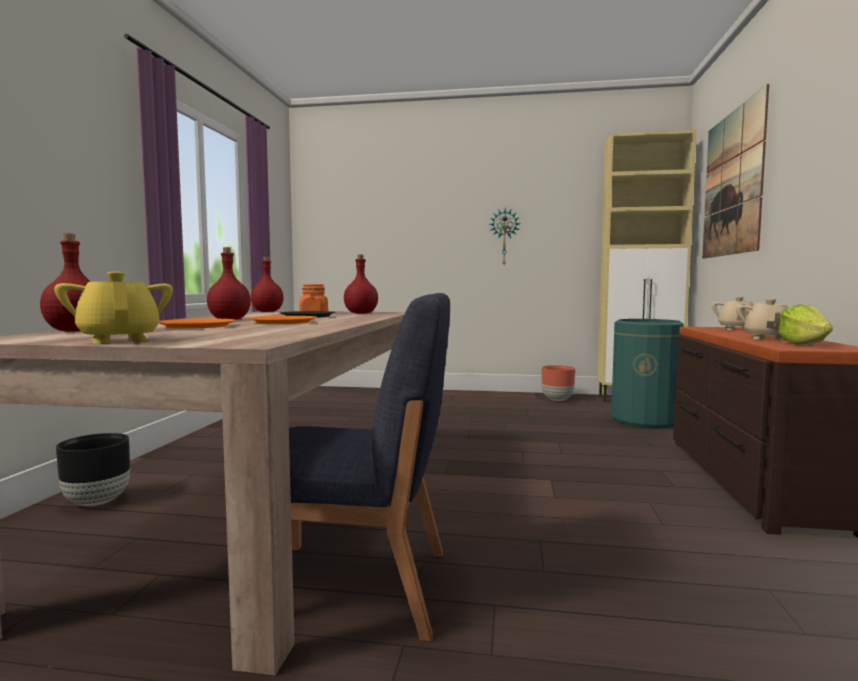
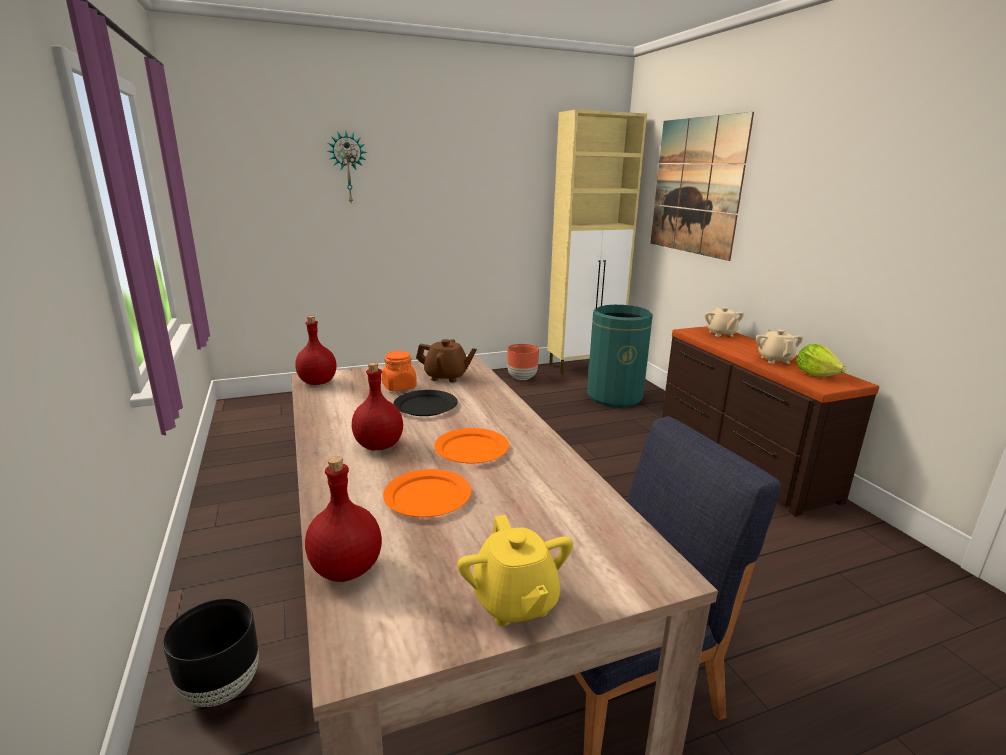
camera: 30 degrees left, 15 degrees up
(119, 340) = (515, 602): yellow teapot -> yellow teapot turned 135 degrees counterclockwise
(360, 313) = (446, 377): red bottle -> brown teapot
(504, 237) = (459, 211): wall clock -> wall clock (348, 168)

